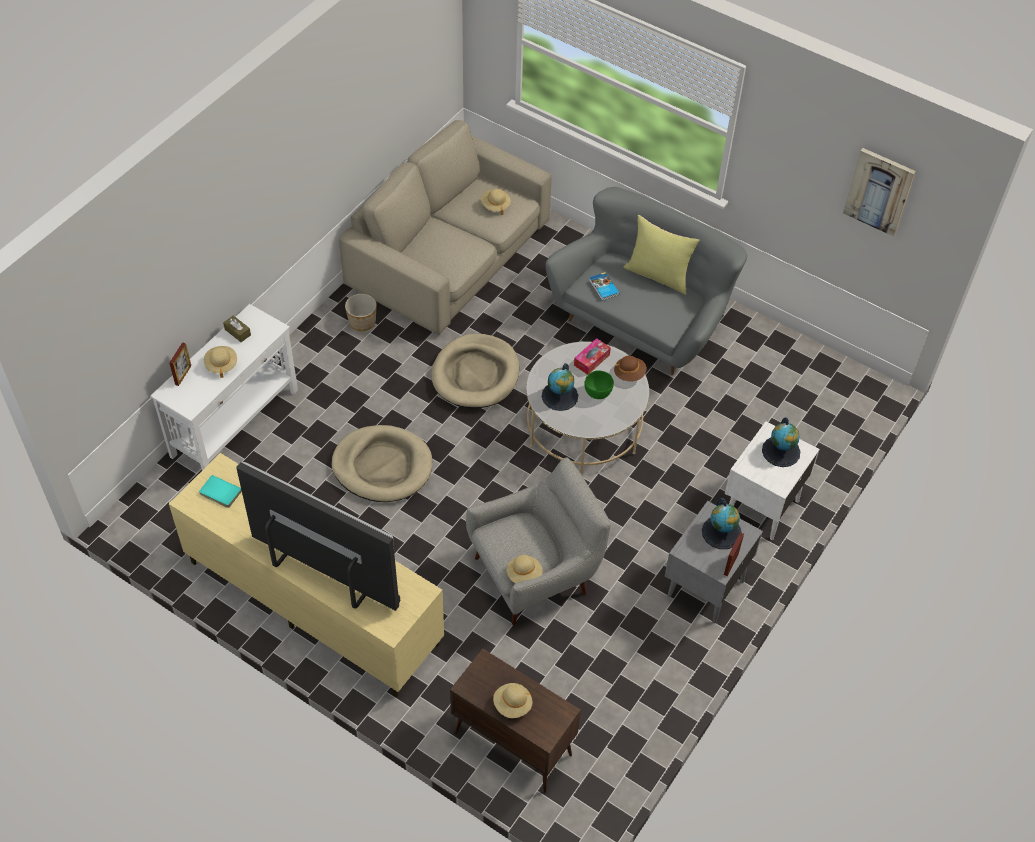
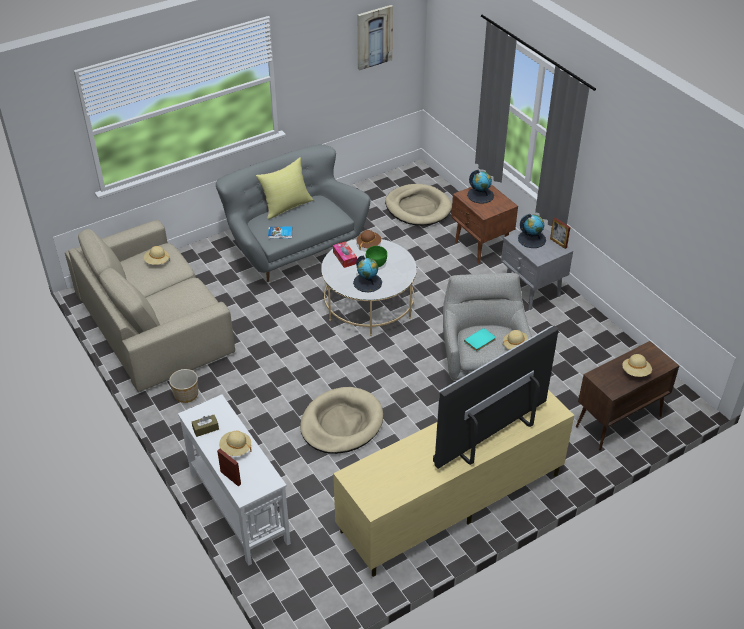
camera: 65 degrees left, 10 degrees down
(219, 493) = (377, 483): turquoise book -> turquoise book (480, 341)
(475, 374) = (285, 344): beige dog bed -> beige dog bed (418, 208)
(761, 508) = (481, 247): white nightstand -> brown nightstand

